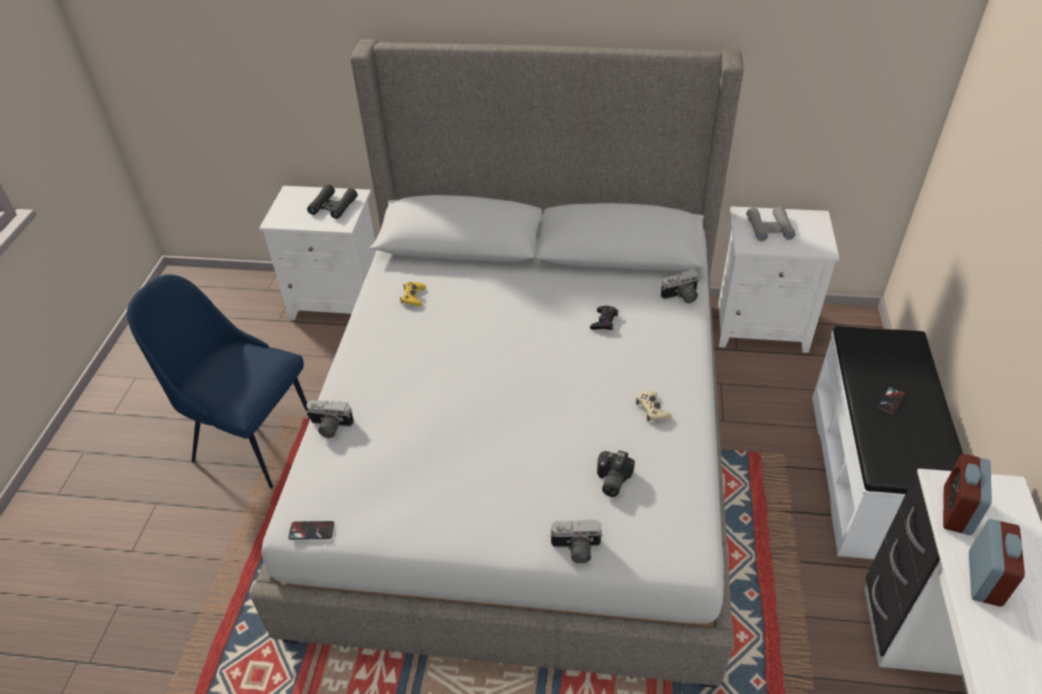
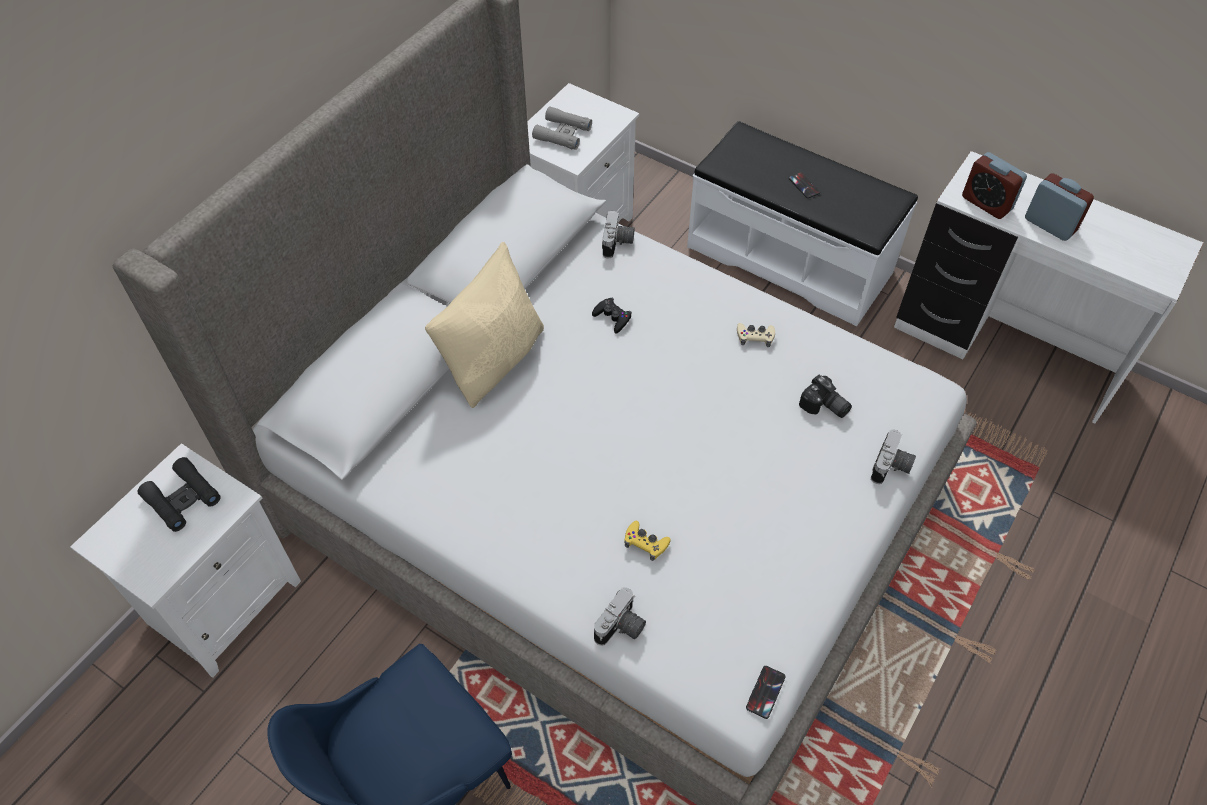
camera: 65 degrees left, 10 degrees up
(413, 297) = (451, 470): yellow game controller -> yellow game controller (645, 543)
(519, 279) = (494, 359): none -> beige pillow

